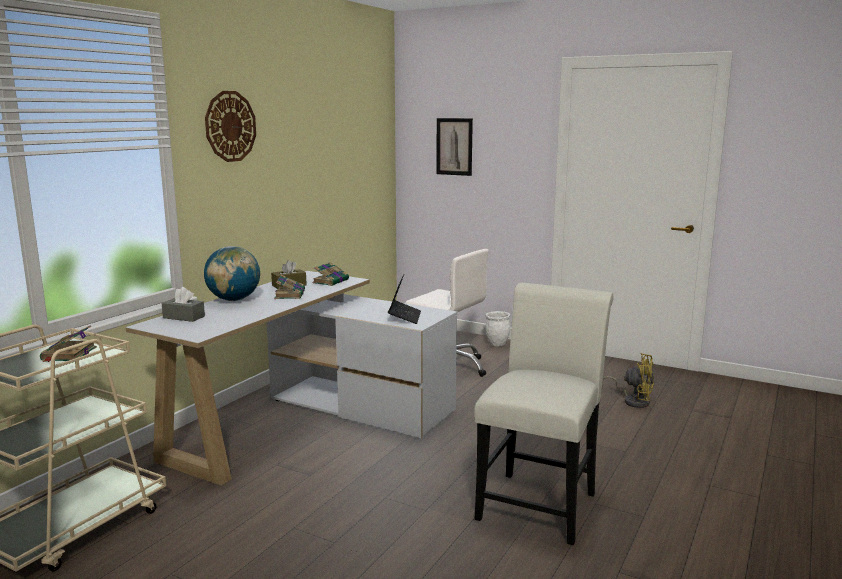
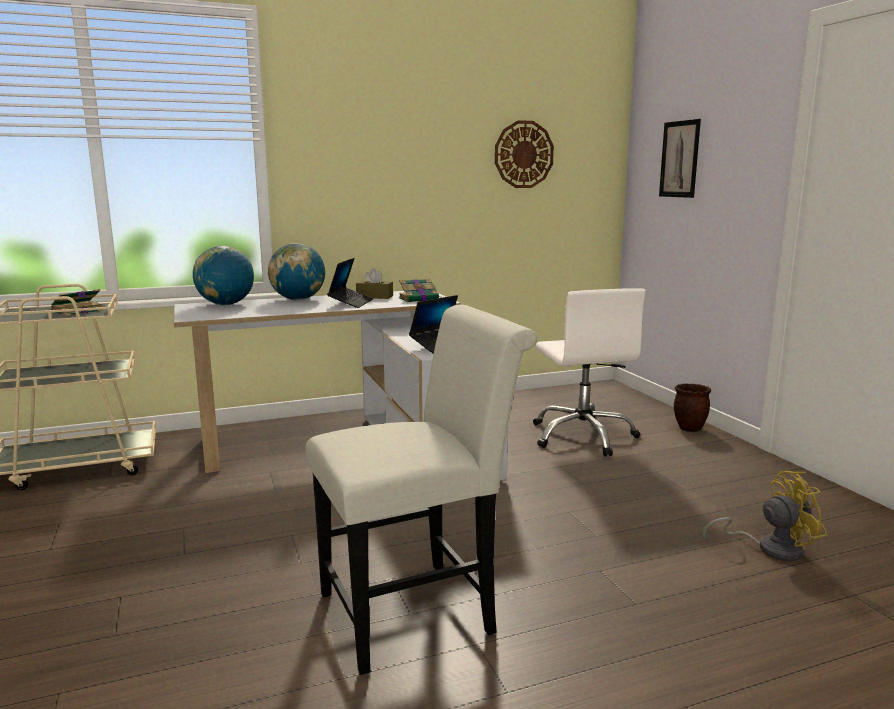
camera: 40 degrees right, 0 degrees up
(184, 317) = (226, 304): grey tissue box -> globe
(230, 126) = (347, 124): wall clock -> wall clock (523, 154)
(290, 294) = (351, 303): book -> laptop
(497, 344) = (689, 428): white planter -> brown planter
(633, 401) = (770, 548): yellow fan -> yellow fan turned 75 degrees counterclockwise

